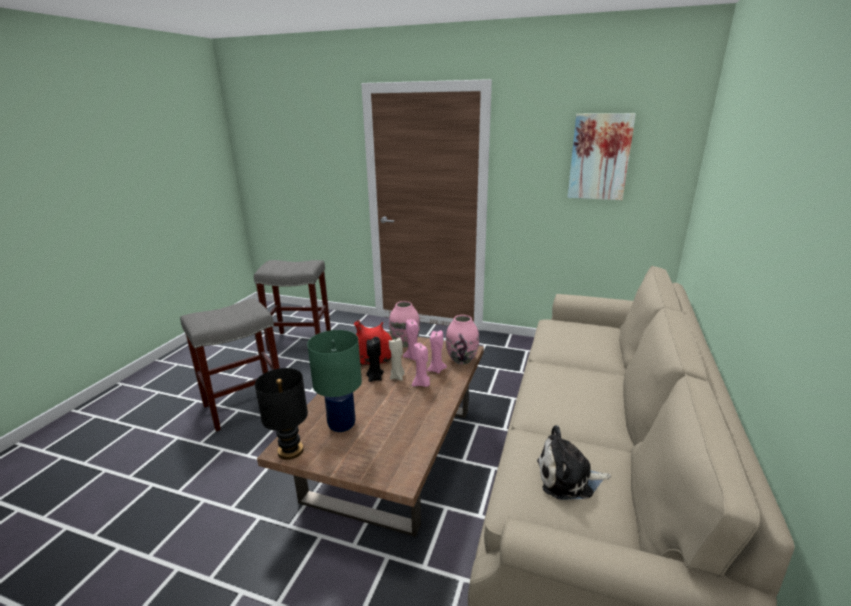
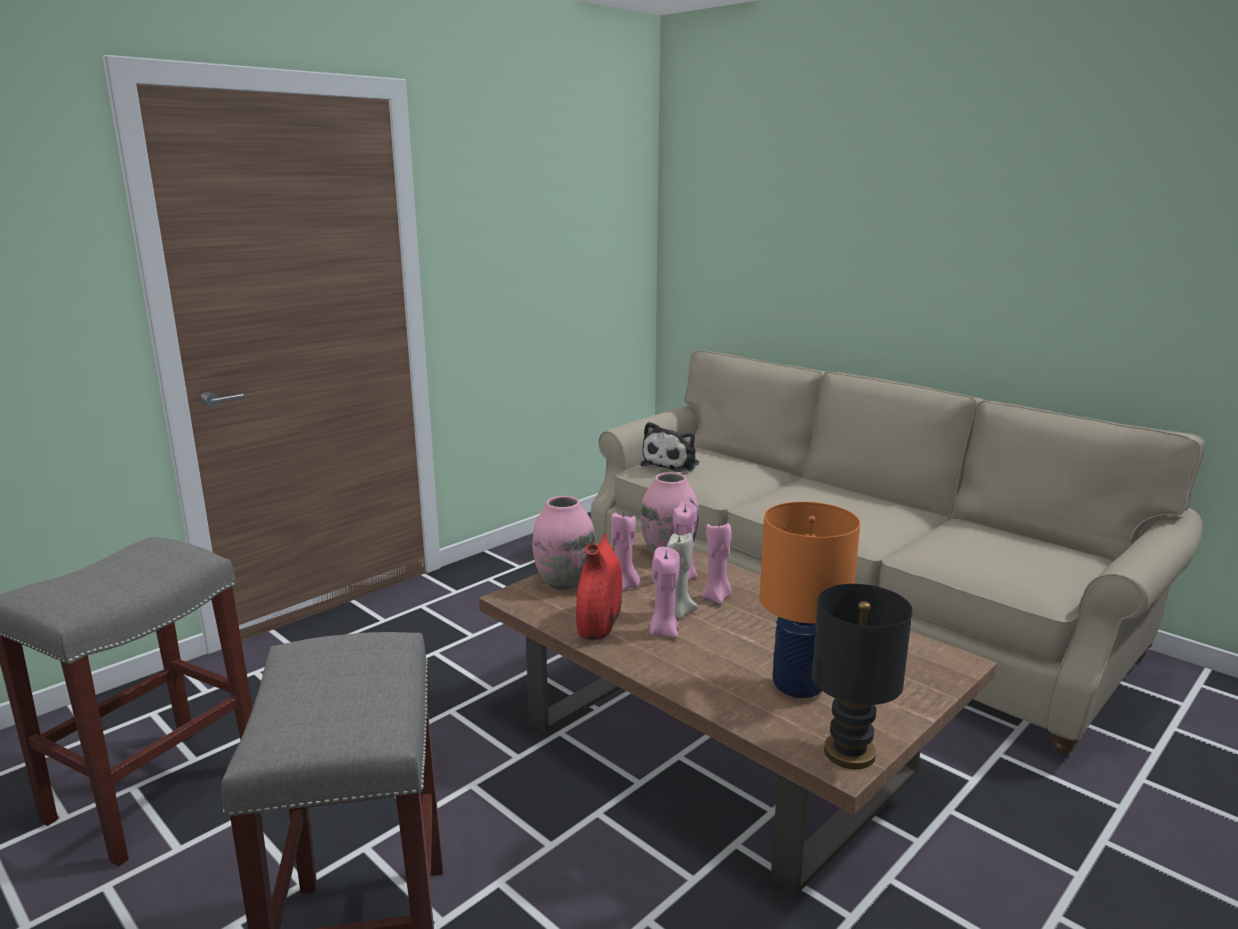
camera: 65 degrees left, 5 degrees down
(342, 426) = (799, 689): green table lamp -> orange table lamp
(375, 378) = (663, 632): black candle -> pink candle
(568, 478) = (1002, 551): plush toy -> plush toy (672, 464)
(599, 157) = (565, 215): picture -> none

